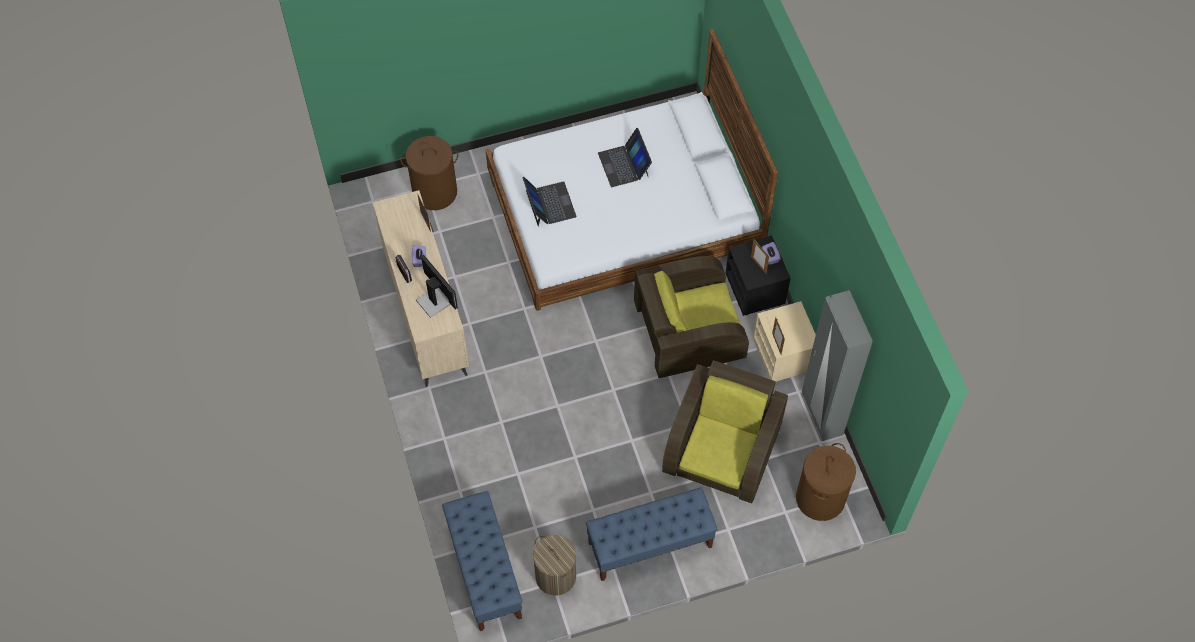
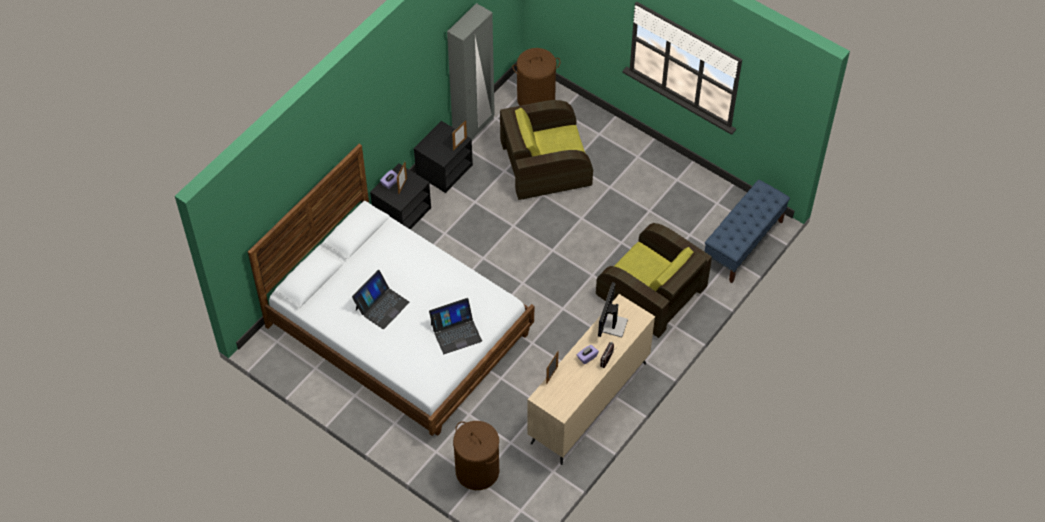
camera: 125 degrees left, 5 degrees down
(549, 204) = (456, 332): laptop -> laptop turned 150 degrees counterclockwise
(555, 576) = (711, 204): laundry basket -> none
(649, 545) = (646, 167): blue bench -> none
(688, 332) = (470, 233): brown armchair -> brown armchair (651, 294)
(784, 355) = (444, 169): beige nightstand -> black nightstand

